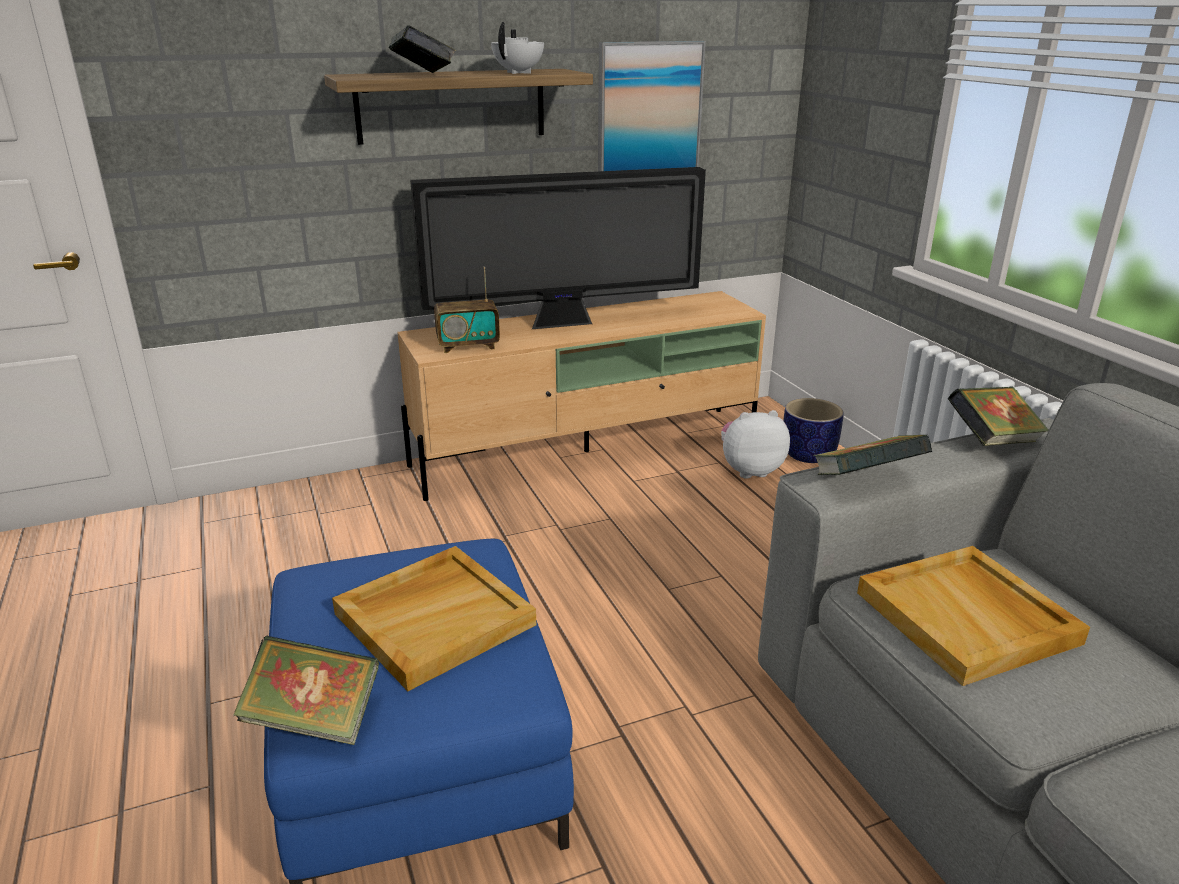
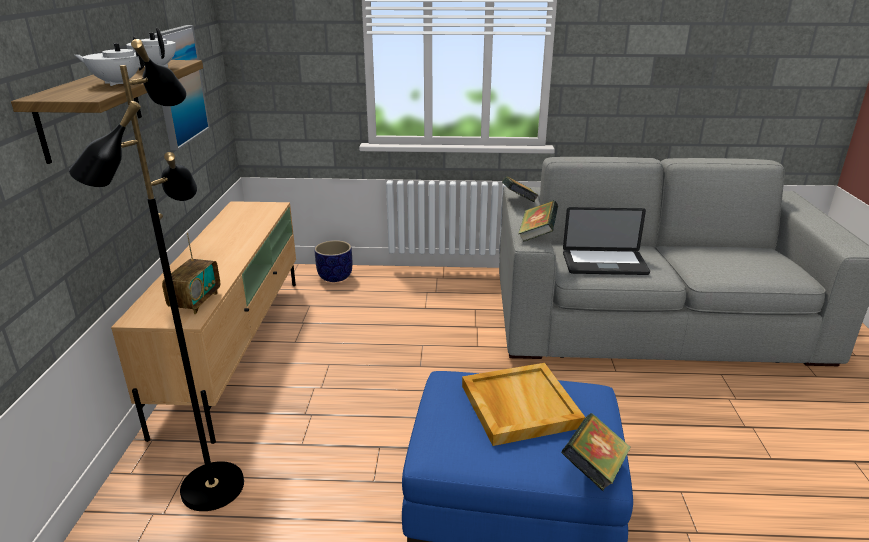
camera: 65 degrees left, 0 degrees up
(362, 524) = (211, 486): none -> black floor lamp
(423, 75) = (117, 83): book -> white teapot
(564, 323) = (207, 259): television -> none
(750, 470) = (330, 299): plush toy -> none
(968, 618) = (604, 264): beige tray -> laptop

